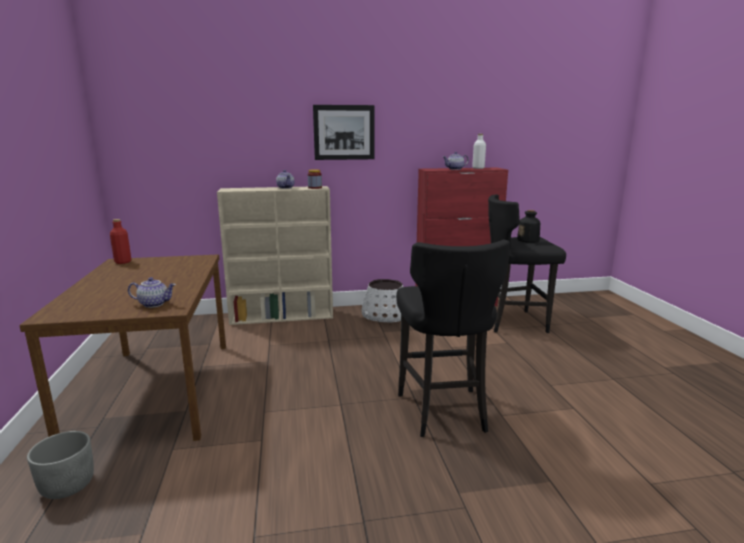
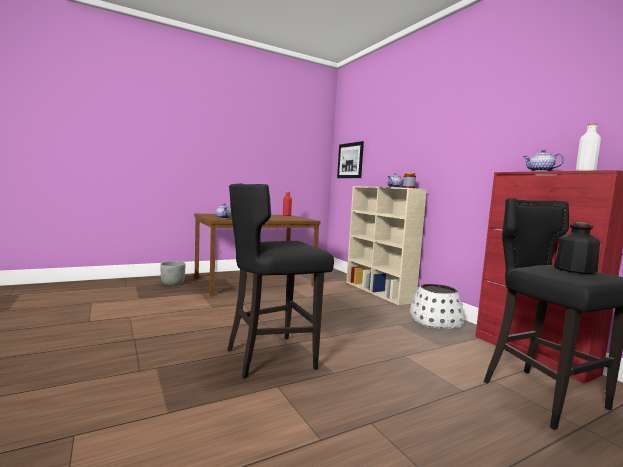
camera: 70 degrees right, 10 degrees down
(344, 132) = (448, 141): picture -> picture (350, 160)

